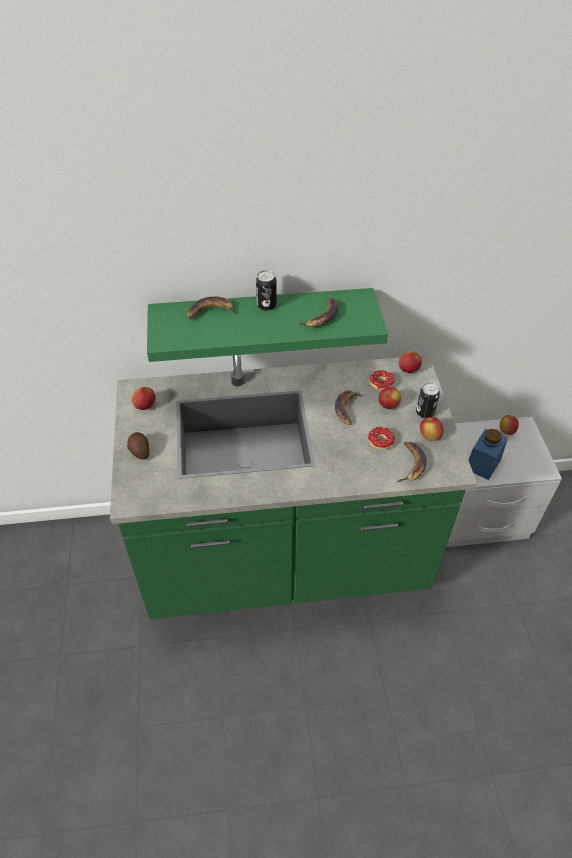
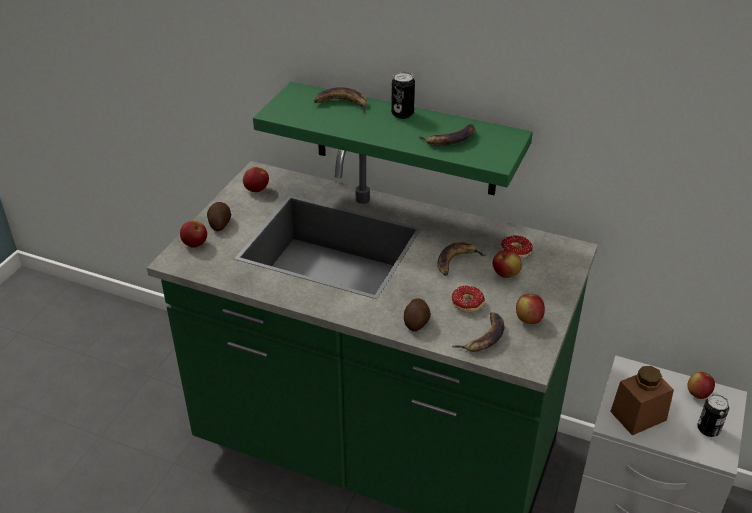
camera: 30 degrees right, 10 degrees down
(358, 472) = (417, 322): none -> potato
(408, 370) = (559, 250): apple -> apple (195, 244)
(425, 412) = (543, 296): can -> can (708, 429)
(483, 464) = (638, 416): blue jar -> brown jar

